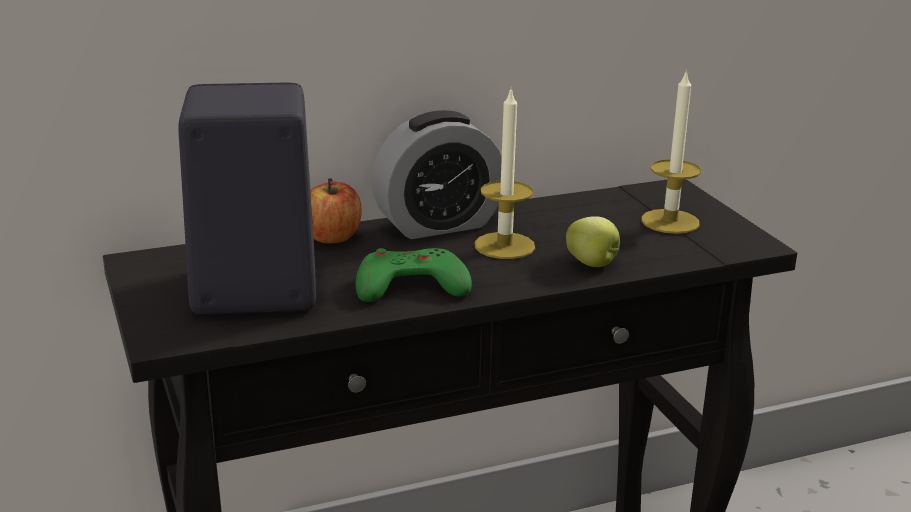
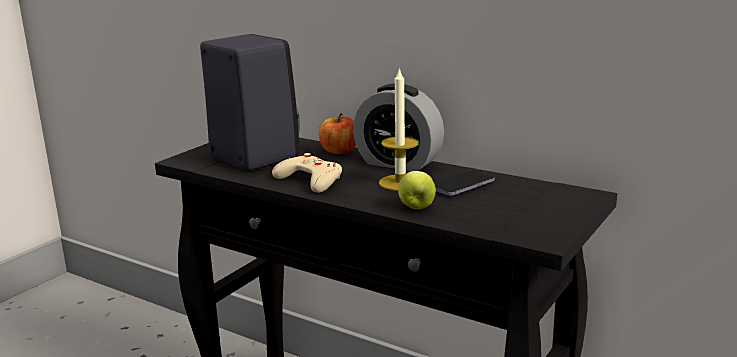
camera: 55 degrees right, 5 degrees down
(410, 286) = (310, 180): green game controller -> beige game controller
(562, 223) = (462, 185): none -> phone
(670, 221) = (527, 208): candle -> none

